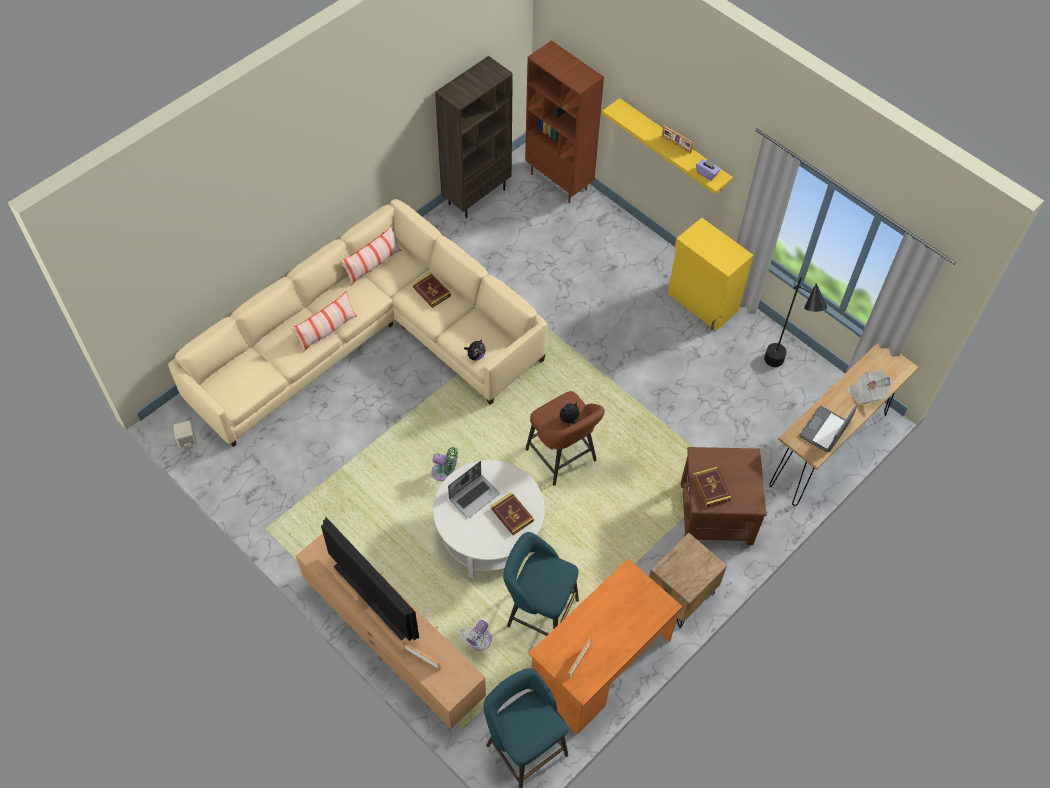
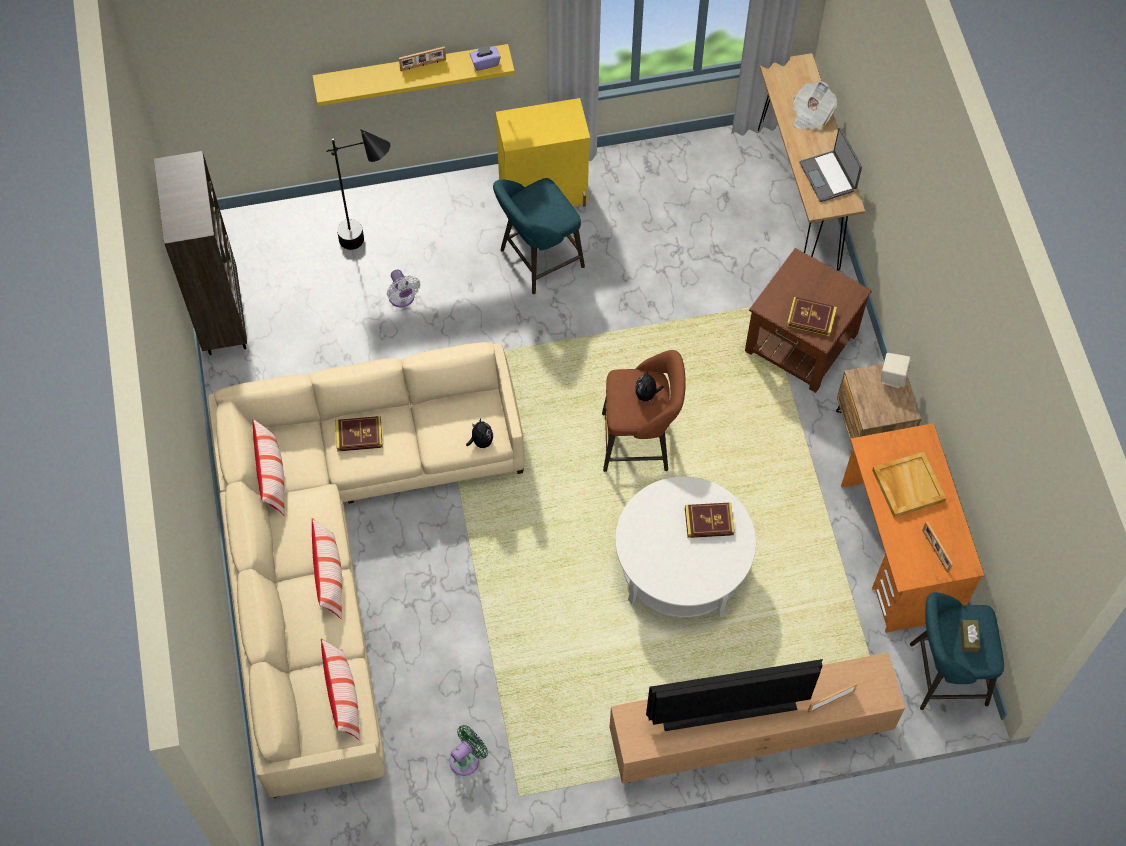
camera: 55 degrees left, 5 degrees up
(187, 440) = (335, 824): beige speaker -> beige speaker (892, 377)
(252, 382) = (343, 696): none -> pillow
(444, 472) = (576, 568): green fan -> green fan (467, 759)
(474, 496) = (661, 545): laptop -> none
(478, 642) = (802, 651): white fan -> white fan (402, 298)
(528, 724) = (968, 638): none -> brown tissue box
(538, 611) = (804, 573): turquoise stool -> turquoise stool (538, 261)
(559, 181) = (271, 224): brown bookcase -> none
(618, 615) = (907, 485): none -> beige tray
(779, 372) = (680, 181): black floor lamp -> black floor lamp (371, 245)

